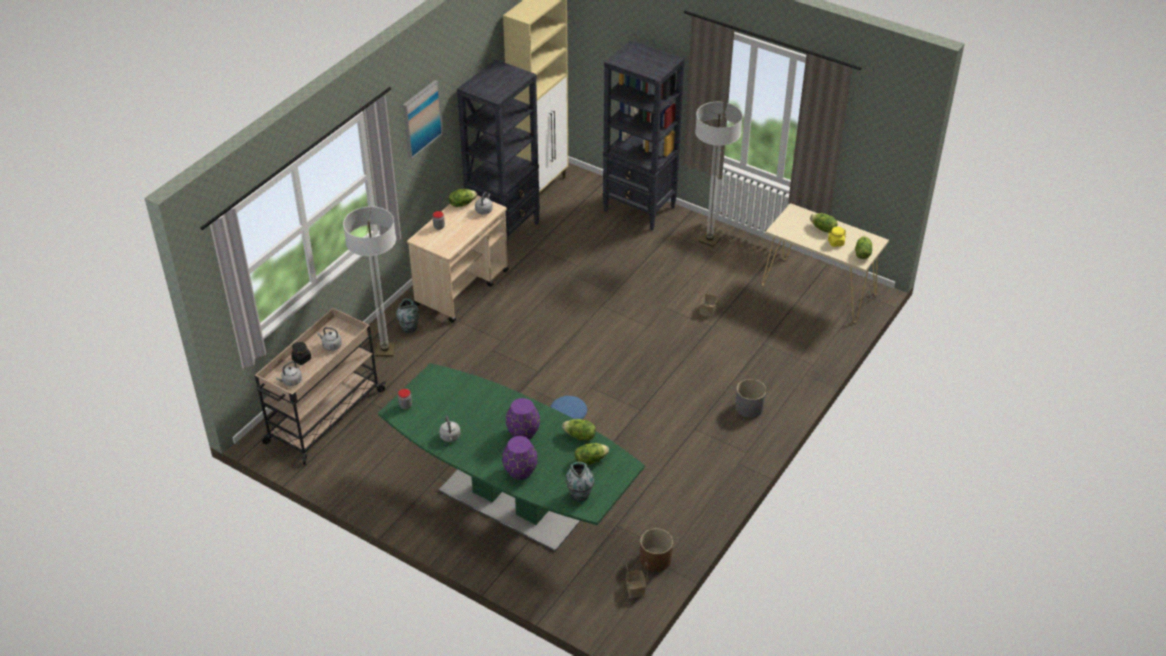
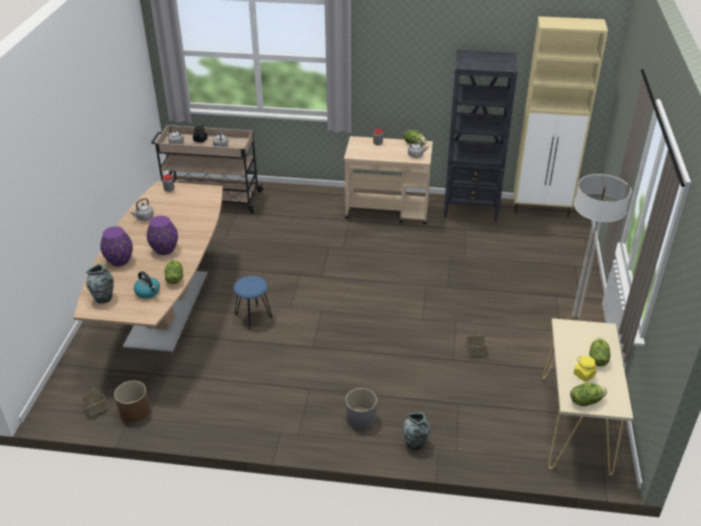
camera: 65 degrees right, 5 degrees down
(385, 350) = (294, 200): floor lamp -> none
(409, 327) = (325, 202): vase -> vase (415, 443)
(421, 118) = (407, 51): picture -> none
(511, 501) = (168, 308): green dining table -> brown dining table
(590, 460) = (148, 292): lettuce -> kettle
(640, 209) = (572, 268): black bookcase -> none

